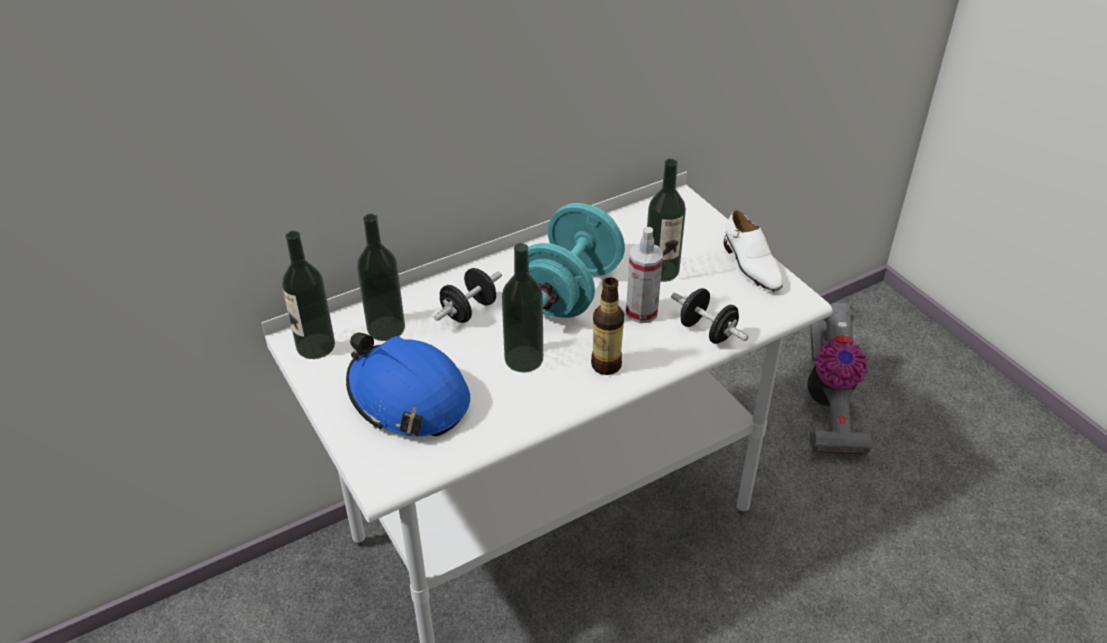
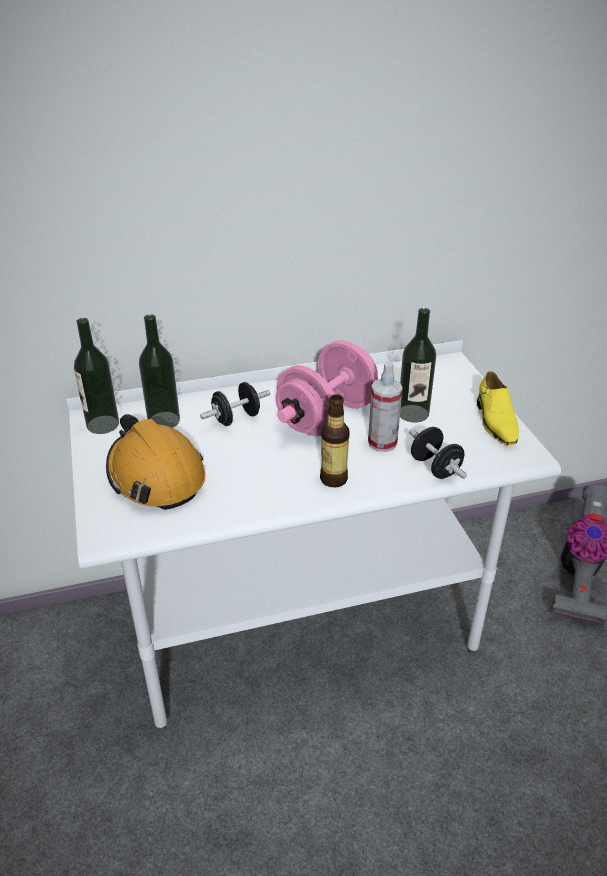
camera: 15 degrees right, 5 degrees down
(408, 397) = (156, 475): blue hard hat -> orange hard hat
(523, 359) = (265, 462): bottle -> none
(569, 291) = (327, 417): turquoise dumbbell -> pink dumbbell
(750, 266) = (495, 422): white shoe -> yellow shoe

